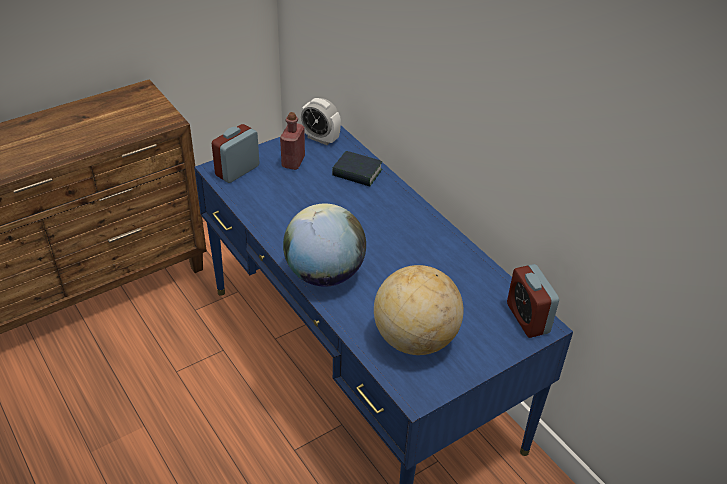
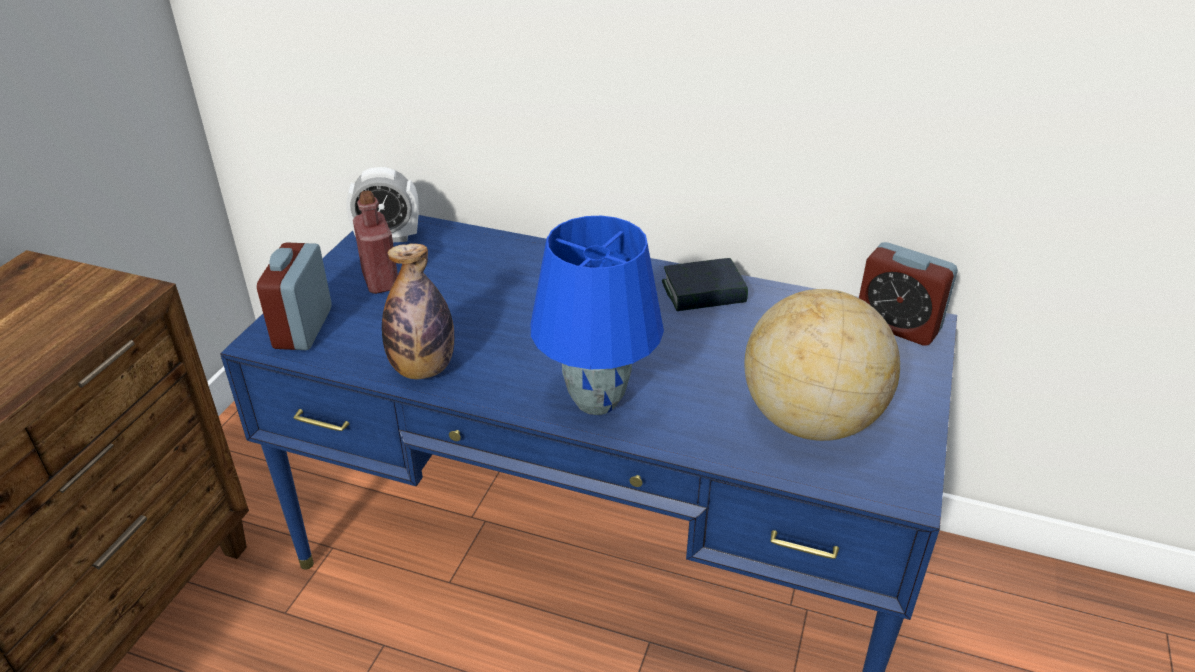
camera: 35 degrees left, 5 degrees down
(267, 217) = (423, 369): none -> bottle
(324, 274) = (595, 402): globe -> blue table lamp
(357, 173) = (490, 257): book -> book (703, 293)

